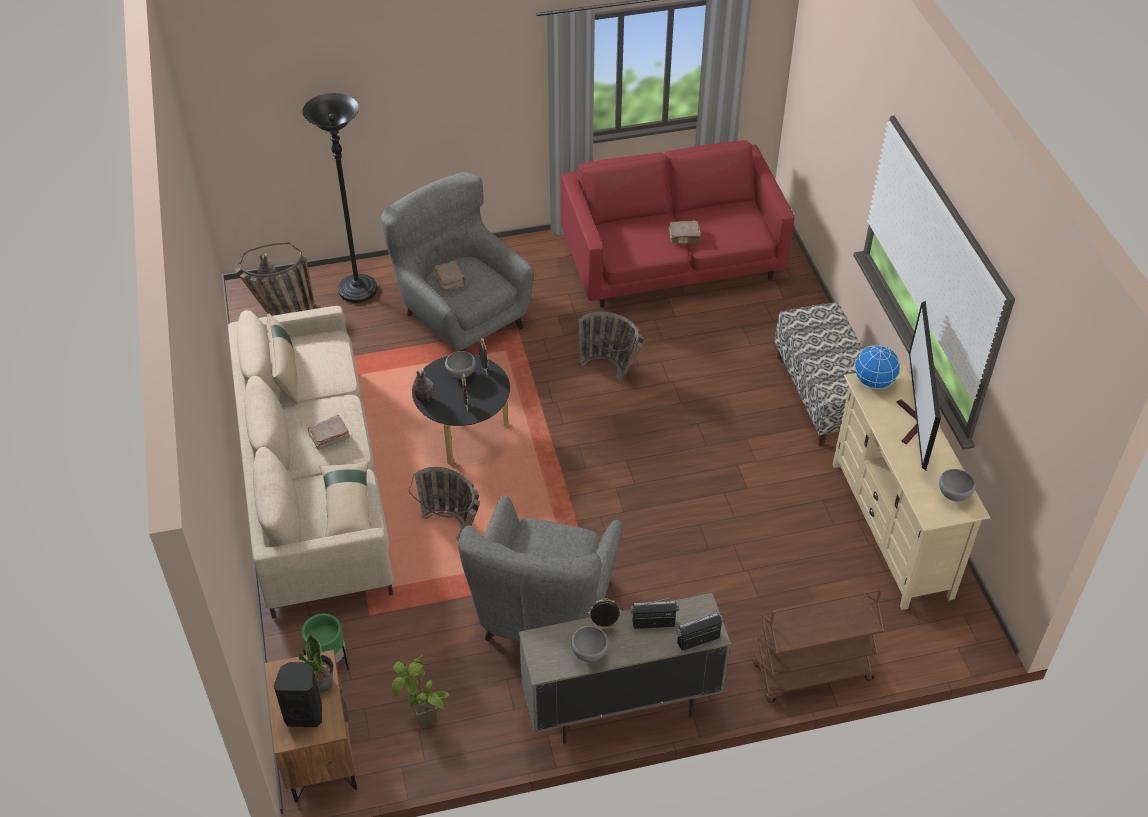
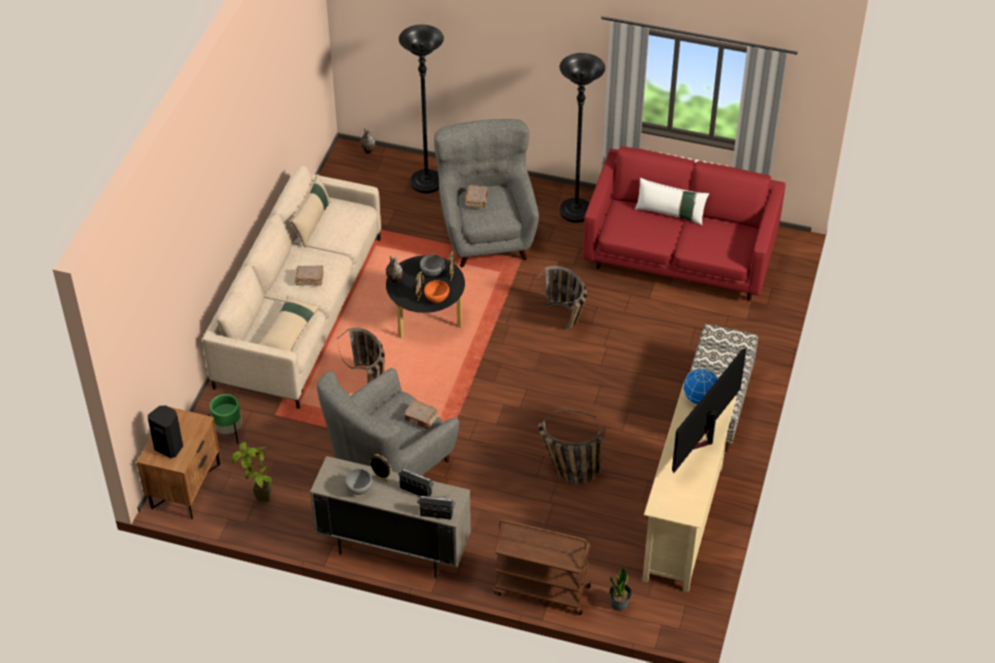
camera: 30 degrees right, 0 degrees up
(280, 313) = (360, 178): basket -> basket (567, 471)
(321, 682) = (192, 433): potted plant -> potted plant (619, 604)
(487, 401) = (436, 300): none -> orange bowl
(537, 260) = (576, 212): none -> black floor lamp
(659, 218) = (670, 213): none -> white pillow
(685, 237) = (677, 237): brown book -> brown book (421, 419)
(953, 496) = (686, 501): grey bowl -> none

